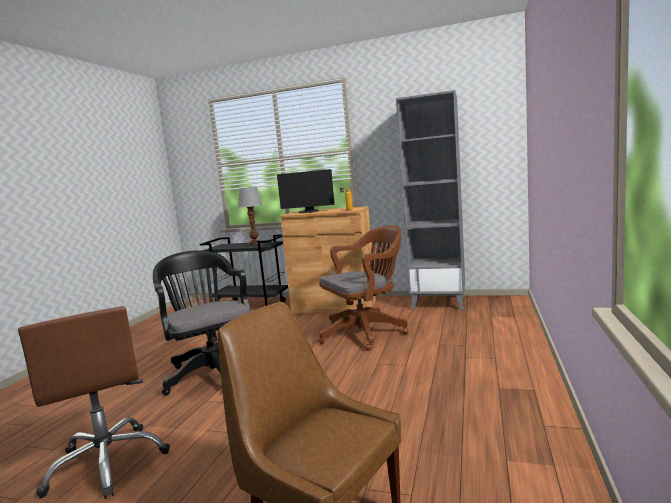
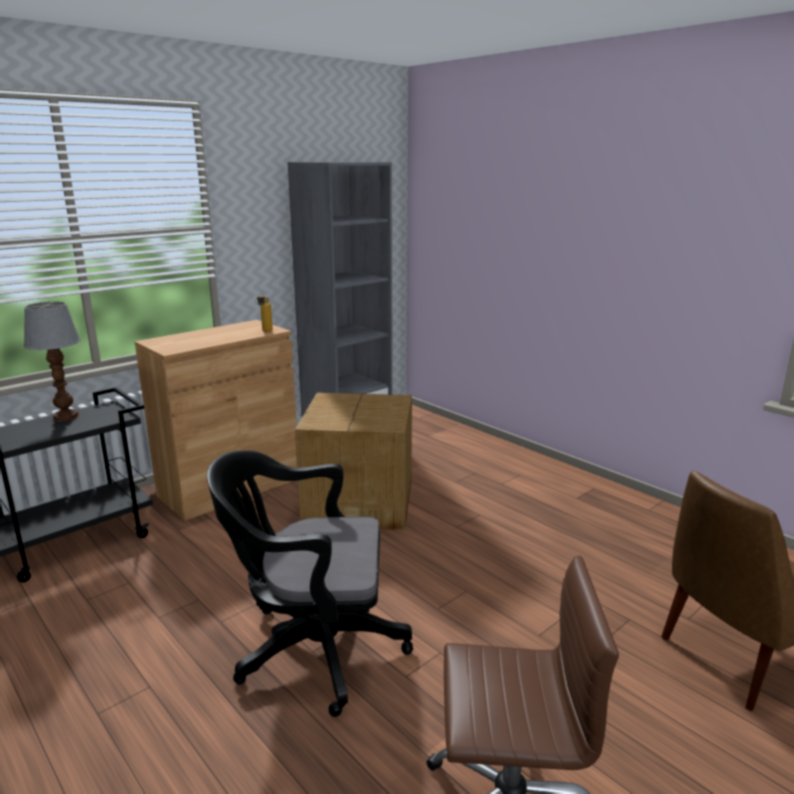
camera: 60 degrees left, 10 degrees up
(308, 212) = (191, 341): monitor -> none
(366, 332) = (361, 501): brown office chair -> cardboard box

